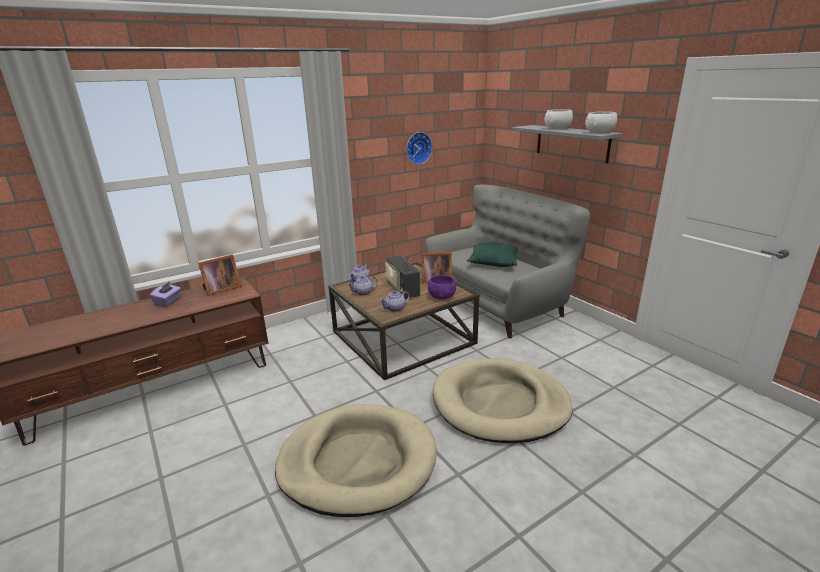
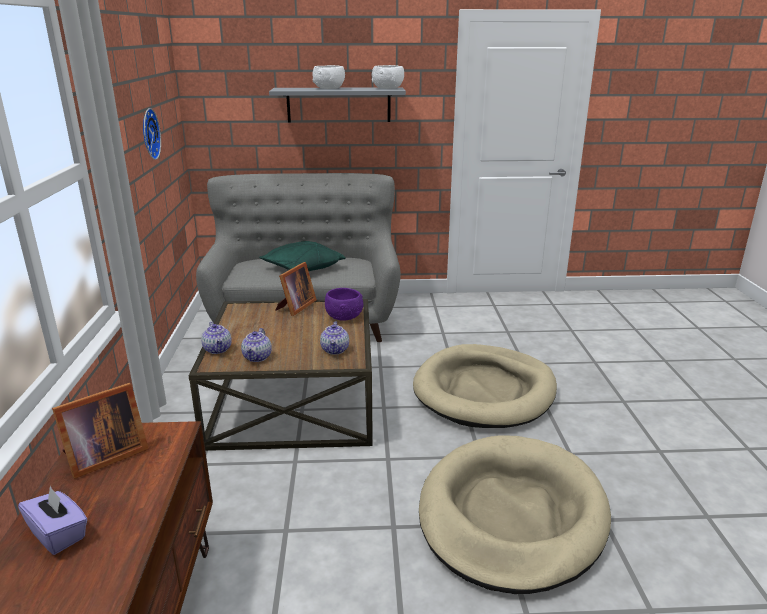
camera: 60 degrees left, 0 degrees up
(221, 289) = (103, 457): picture frame -> picture frame turned 60 degrees clockwise
(402, 289) = (289, 332): radio -> none

